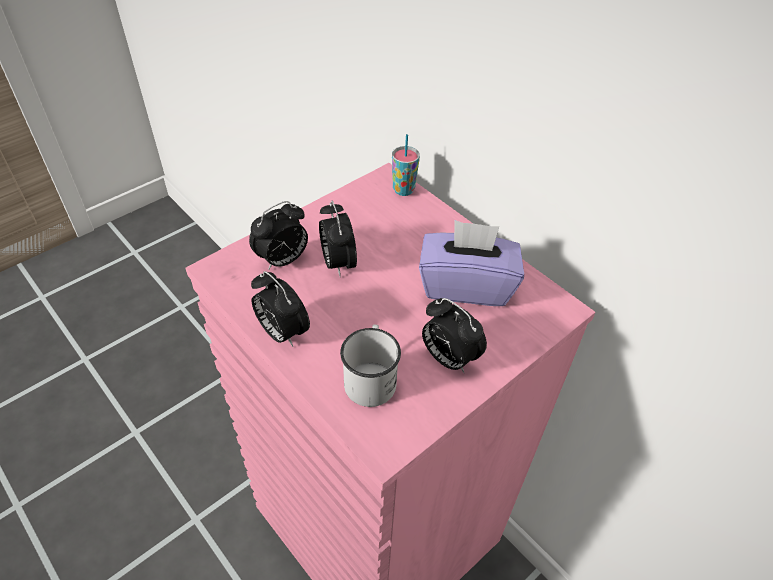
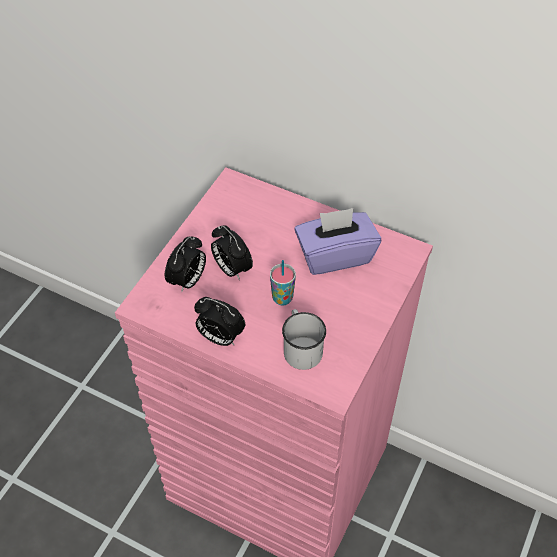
camera: 20 degrees left, 5 degrees up
(403, 190) = (250, 189): cup -> cup (282, 298)
(448, 358) = (347, 315): alarm clock -> none

